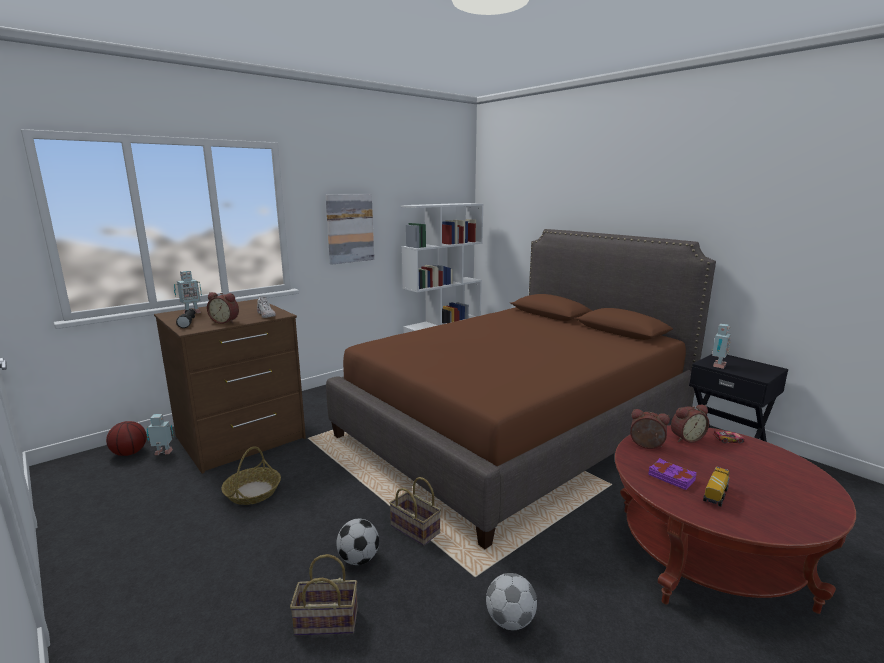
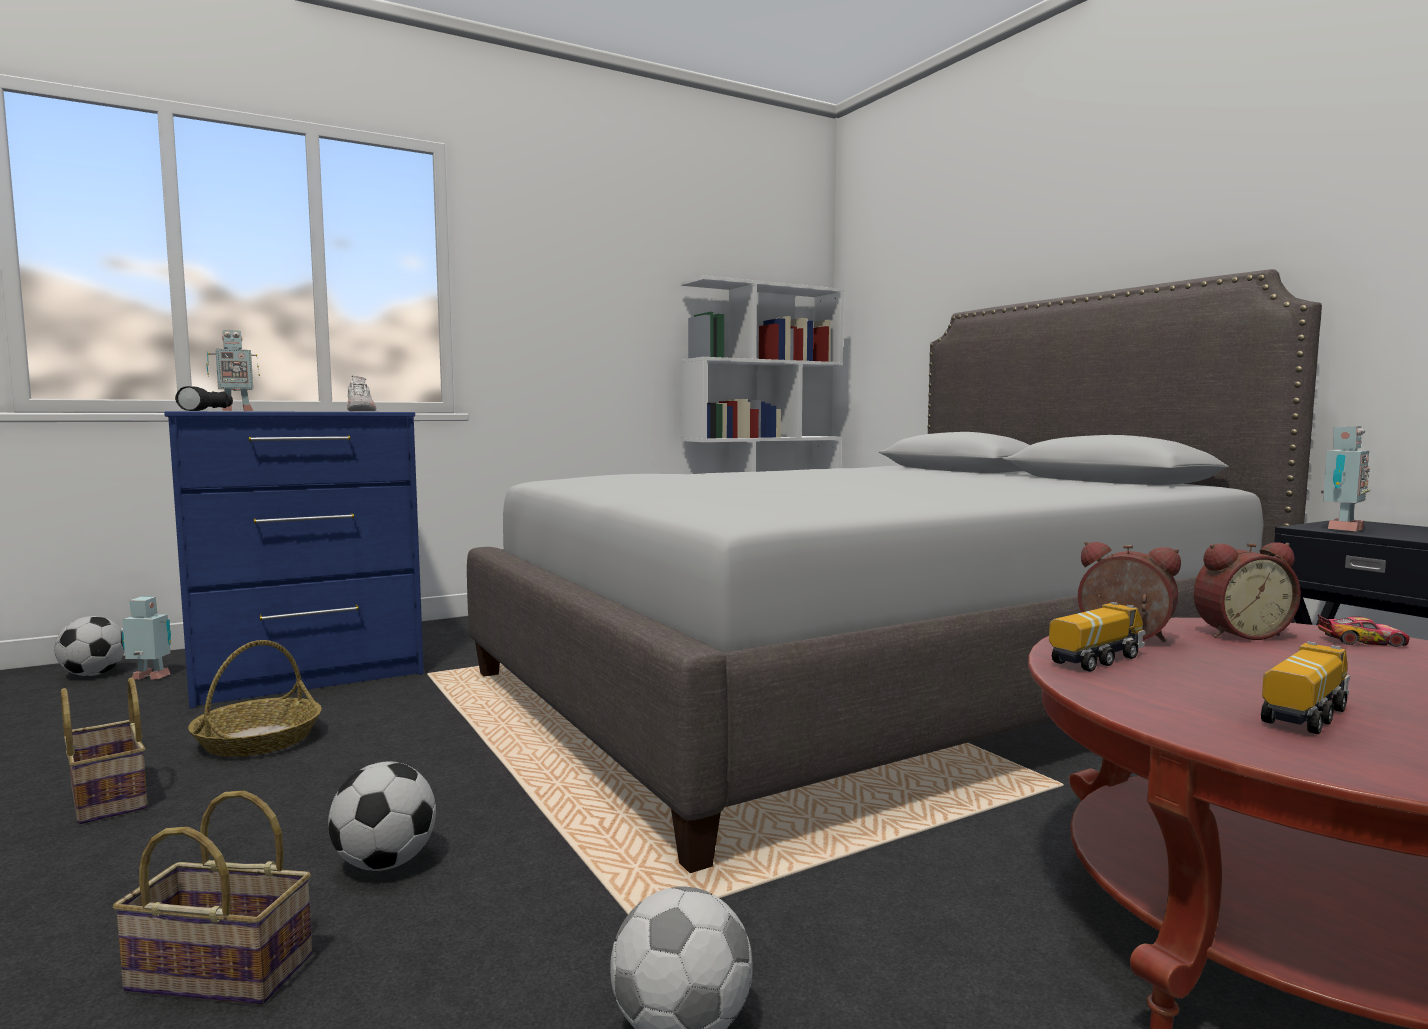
camera: 10 degrees right, 10 degrees down
(129, 453) = (93, 674): basketball -> football
(225, 321) = (275, 411): alarm clock -> none
(241, 438) = (304, 667): brown dresser -> blue dresser
(349, 228) = (577, 314): picture -> none
(413, 529) = (544, 824): basket -> basket (105, 798)
(516, 428) = (865, 685): brown bed -> grey bed
(640, 463) = (1096, 660): none -> toy truck
(671, 477) = (1177, 683): purple book -> none

